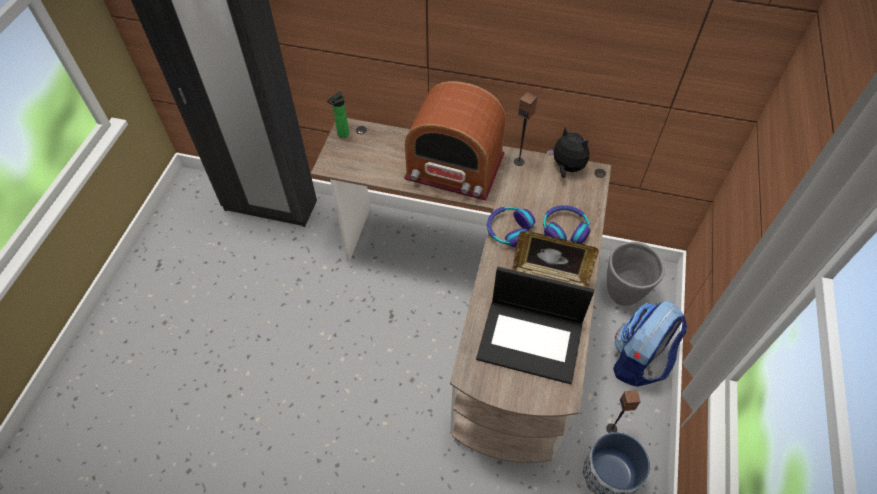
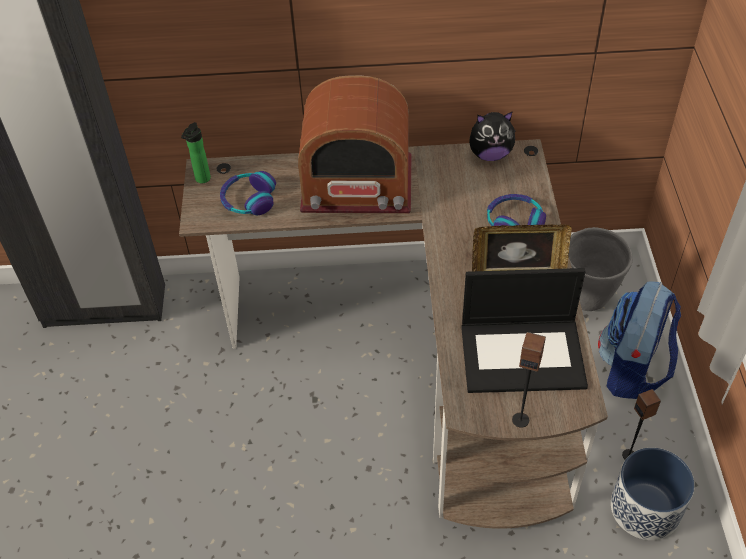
camera: 15 degrees left, 5 degrees down
(509, 230) = (450, 239): headphones -> headphones (248, 200)
(519, 161) = (432, 160): speaker -> speaker (520, 419)
(566, 168) = (490, 154): plush toy -> plush toy turned 150 degrees clockwise

